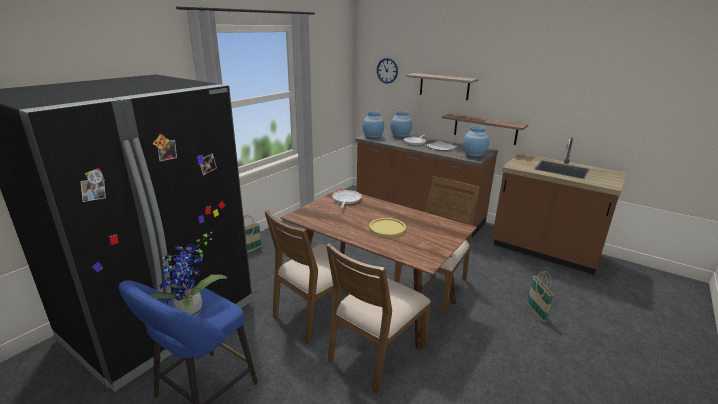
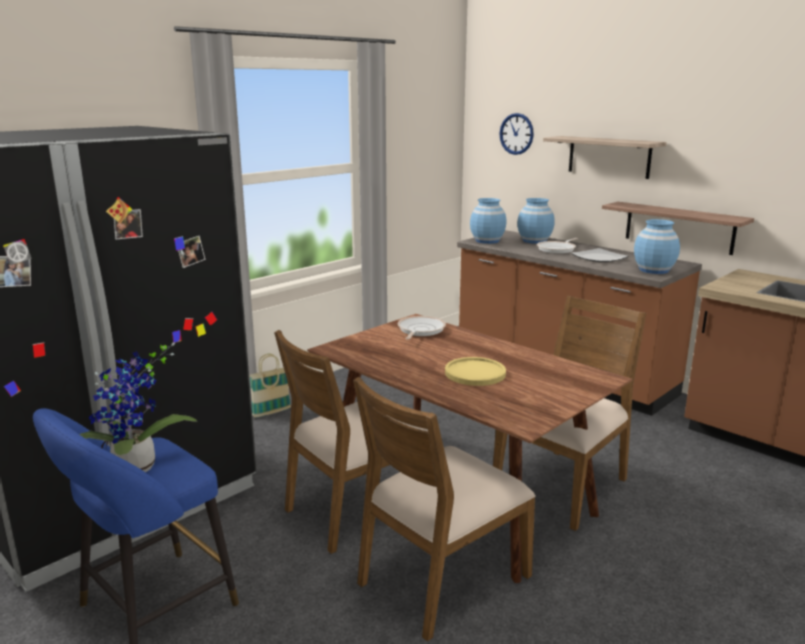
camera: 10 degrees right, 5 degrees down
(536, 313) = (746, 544): basket -> none

